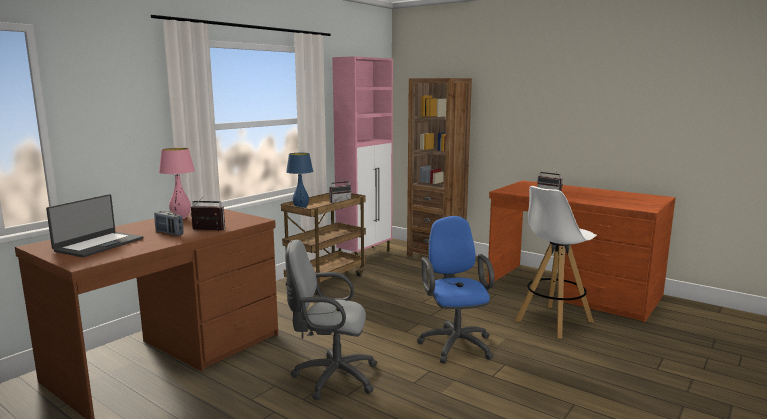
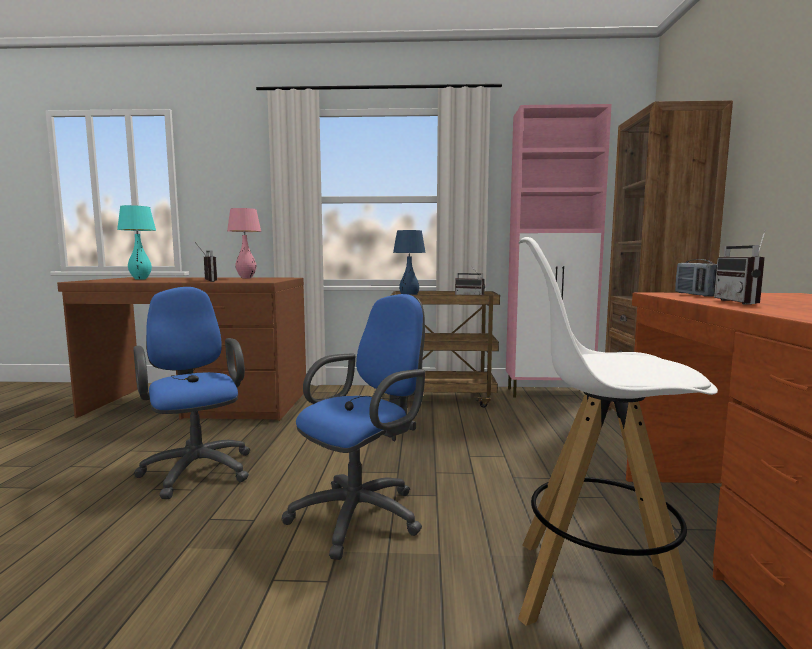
camera: 55 degrees right, 5 degrees down
(99, 245) = (140, 279): laptop -> turquoise table lamp
(169, 233) = (190, 280): radio -> radio (695, 295)
(331, 377) = (197, 468): grey office chair -> blue office chair

